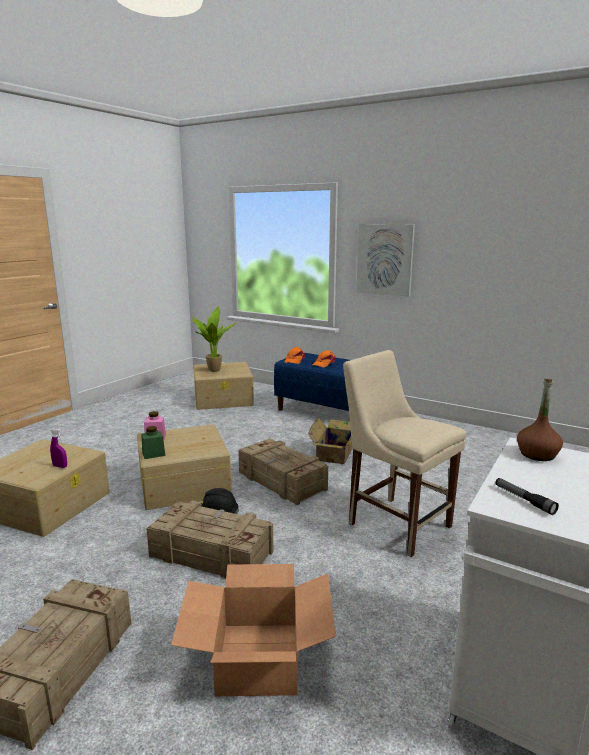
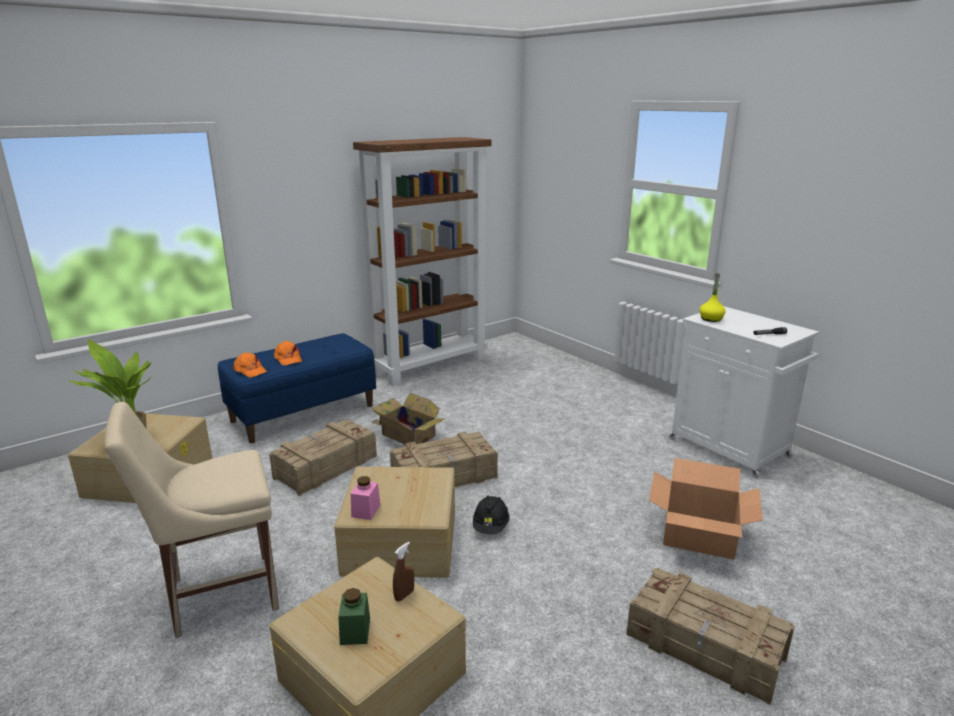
camera: 70 degrees left, 5 degrees up
(60, 466) = (404, 595): purple spray bottle -> brown spray bottle
(153, 454) = (419, 515): green jar -> green jar (355, 631)
(211, 553) = (558, 539): crate -> crate (325, 467)
(385, 259) = (297, 215): picture -> none
(395, 522) = (551, 439): beige chair -> beige chair (217, 594)
(477, 435) = (430, 365): none -> brown bookcase
(537, 454) = (711, 319): brown bottle -> yellow bottle

